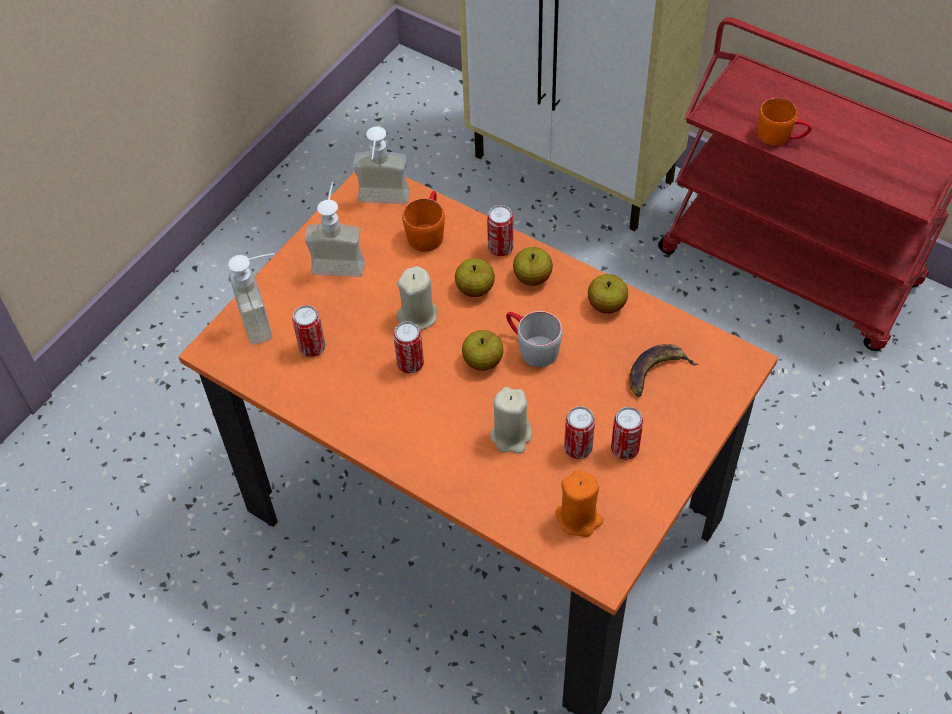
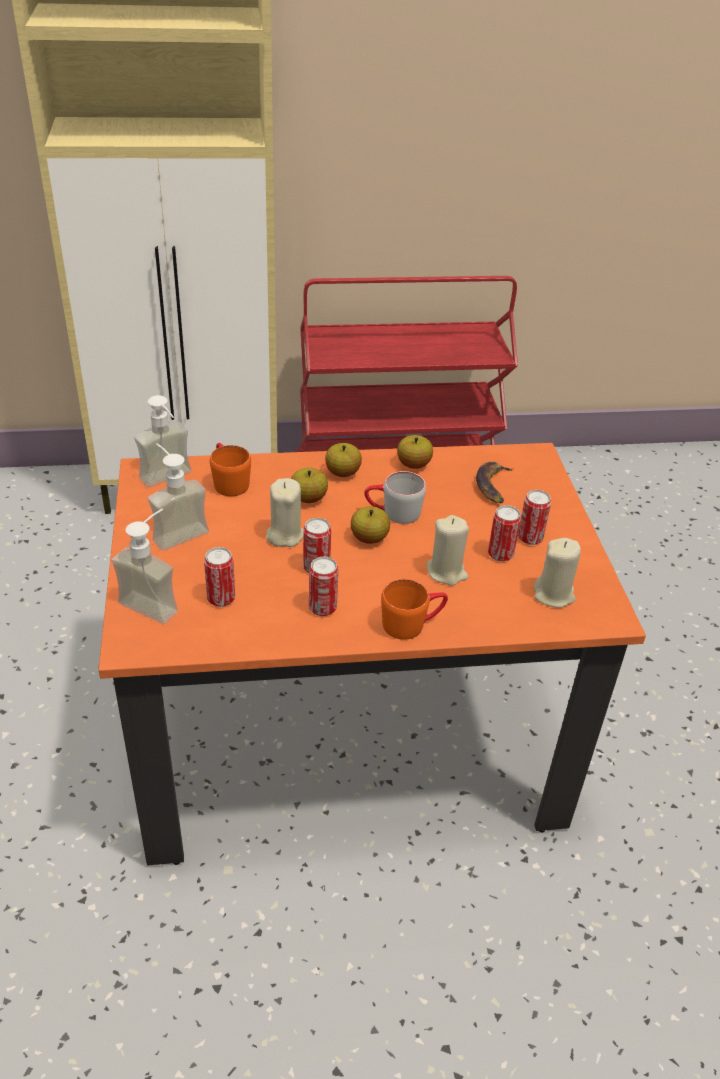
camera: 45 degrees left, 15 degrees down
(500, 248) = (297, 466): can -> can (322, 608)
(579, 518) = (554, 594): orange candle -> beige candle
(781, 136) = (382, 356): orange mug -> orange mug (412, 623)

